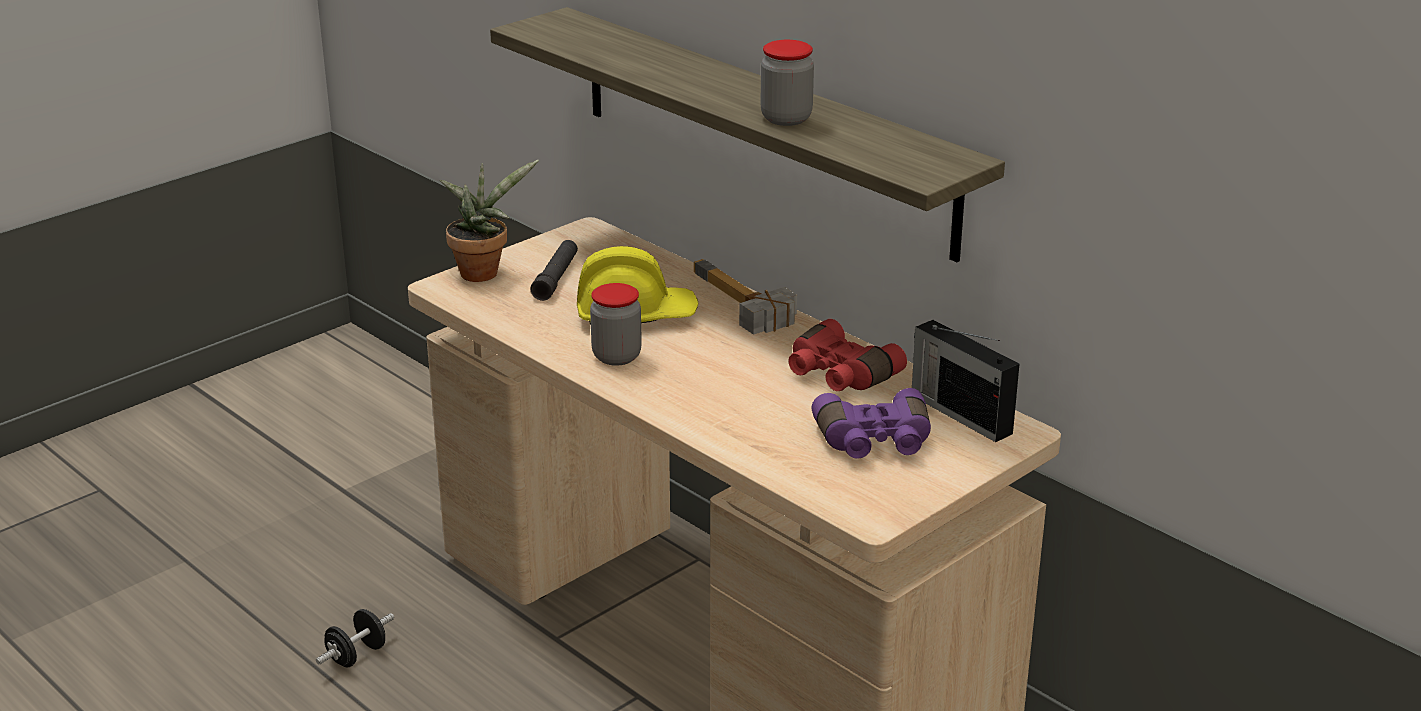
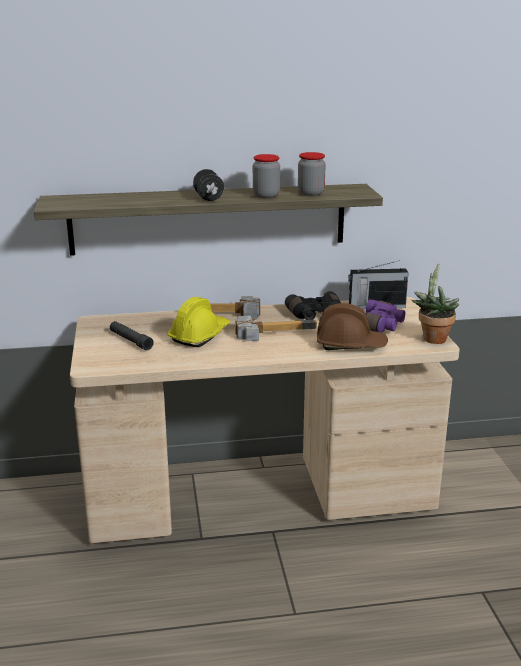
camera: 55 degrees left, 5 degrees down
(357, 655) = (134, 613): black dumbbell -> black dumbbell (208, 198)
(483, 271) = (91, 354): potted plant -> potted plant (432, 338)
(616, 356) = (232, 350): jar -> jar (311, 193)
(724, 362) = (272, 331): none -> hammer
(759, 440) = (350, 345): none -> brown hard hat
(838, 375) = (315, 315): red binoculars -> black binoculars

